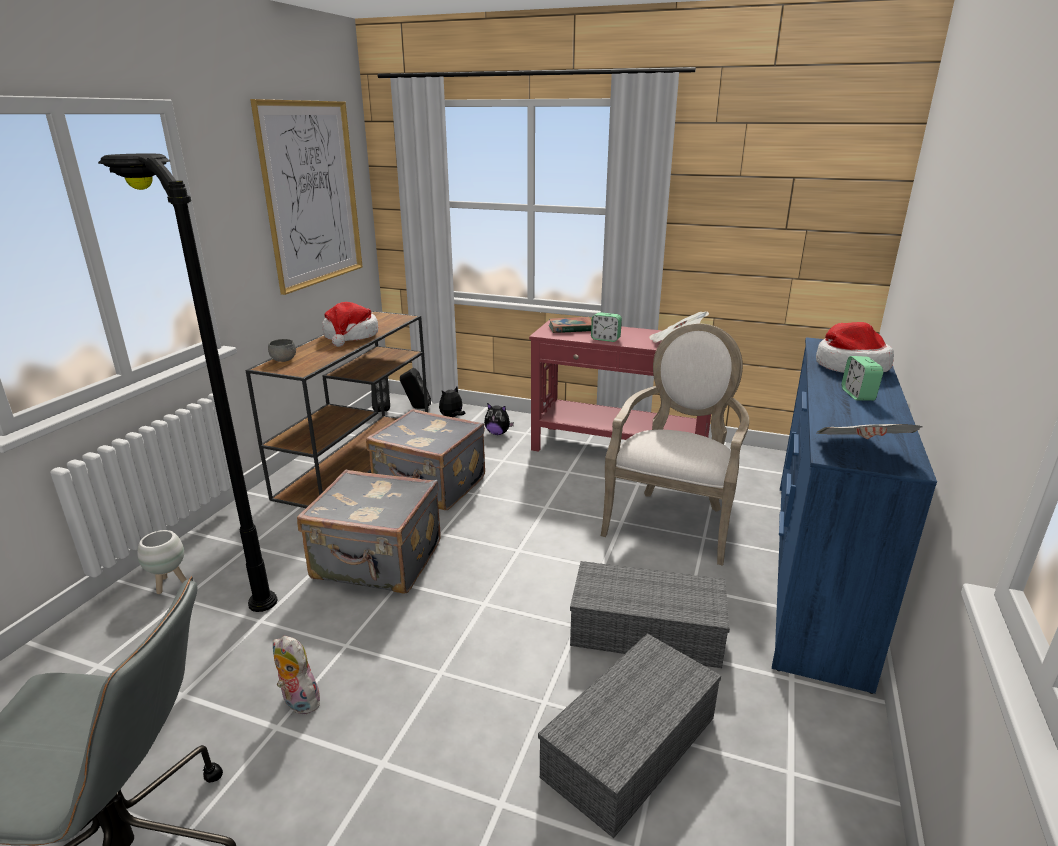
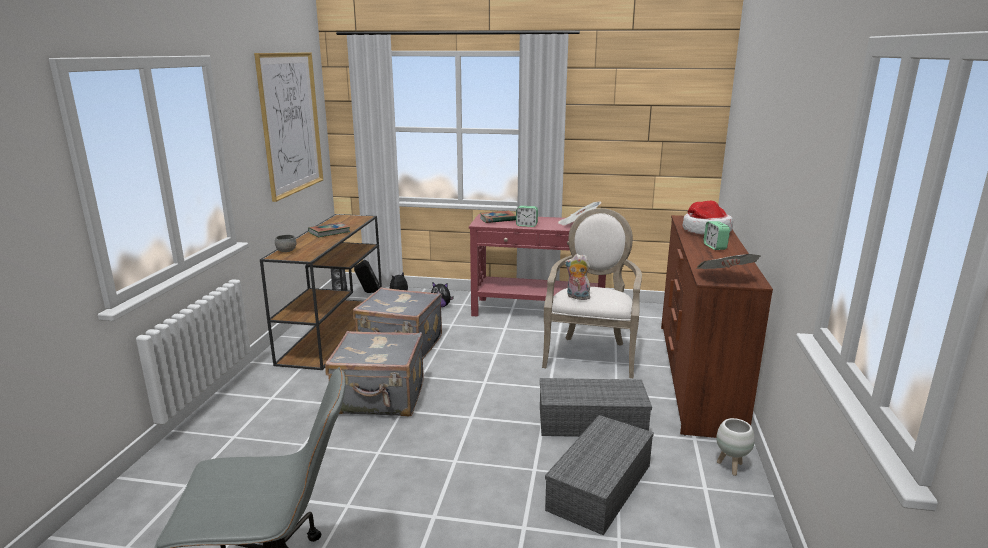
camera: 10 degrees left, 5 degrees down
(170, 584) = (218, 428): white planter -> white planter (730, 467)
(234, 563) = (264, 410): black floor lamp -> none
(298, 702) = (357, 489): plush toy -> plush toy (577, 297)
(350, 336) = (329, 232): hat -> book
(815, 570) = (696, 375): blue dresser -> brown dresser

